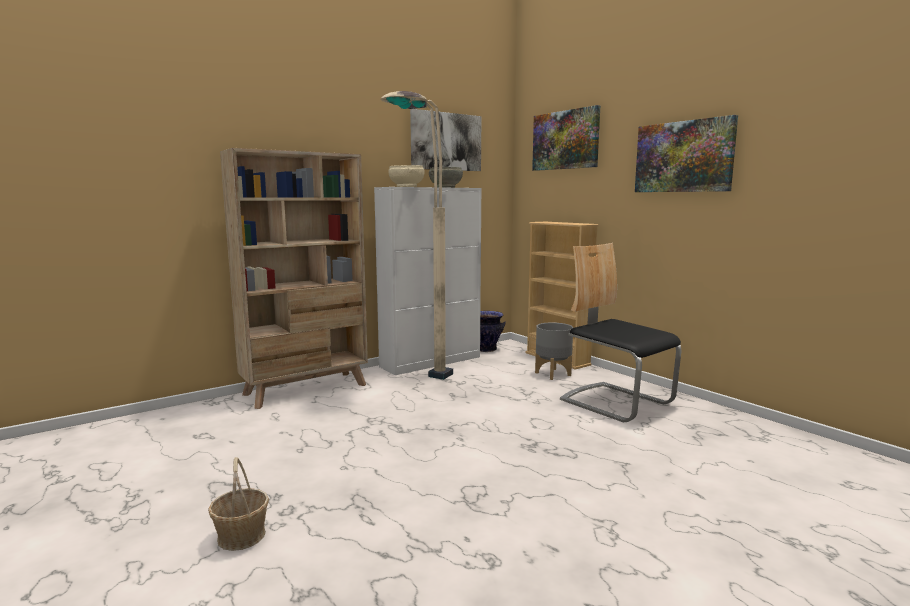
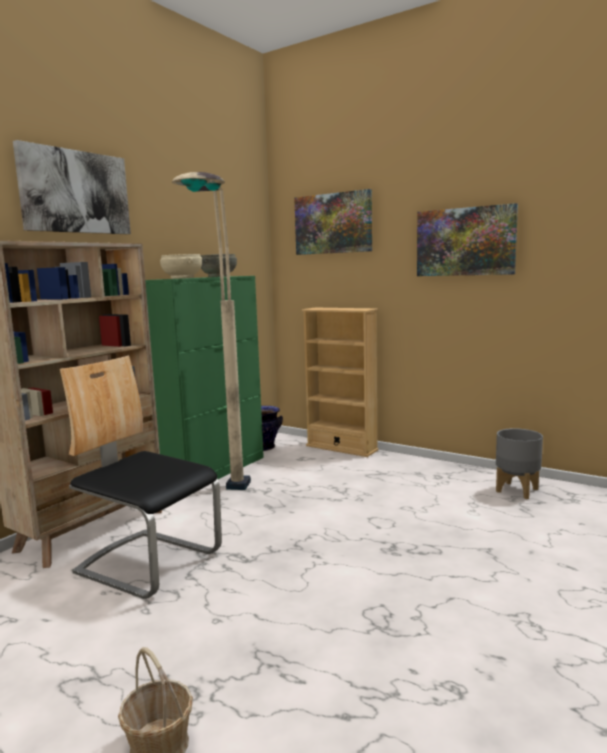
camera: 20 degrees left, 0 degrees up
(431, 361) = (216, 471): white cabinet -> green cabinet
(446, 141) = (209, 225): picture -> picture (75, 192)
(553, 374) = (351, 465): grey planter -> grey planter (517, 490)
(616, 402) = (430, 486): chair -> chair (149, 562)

